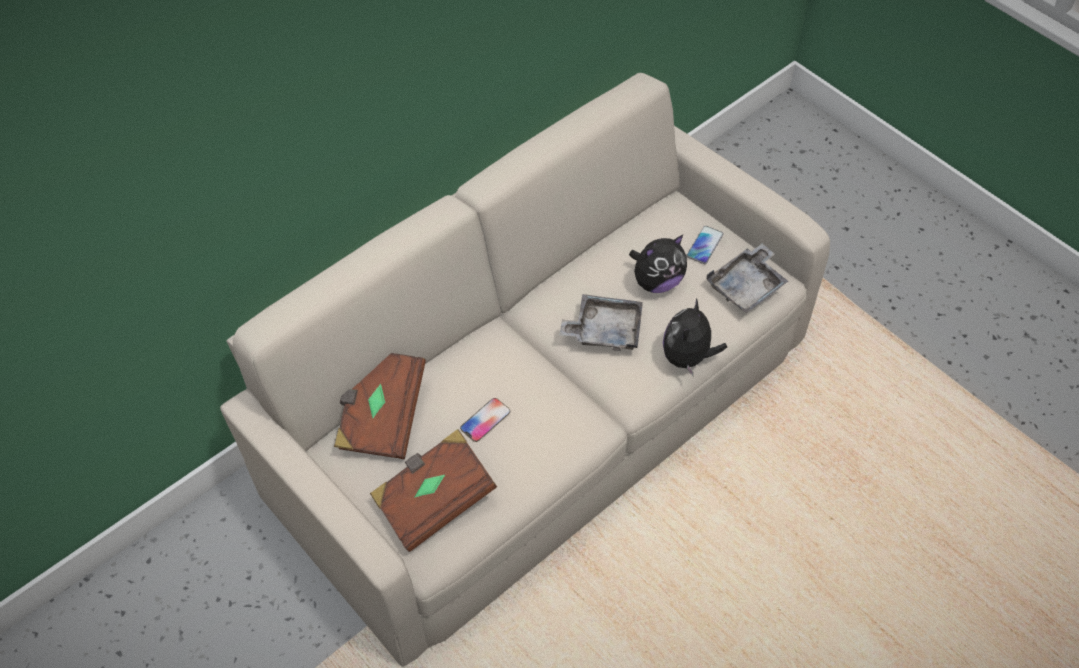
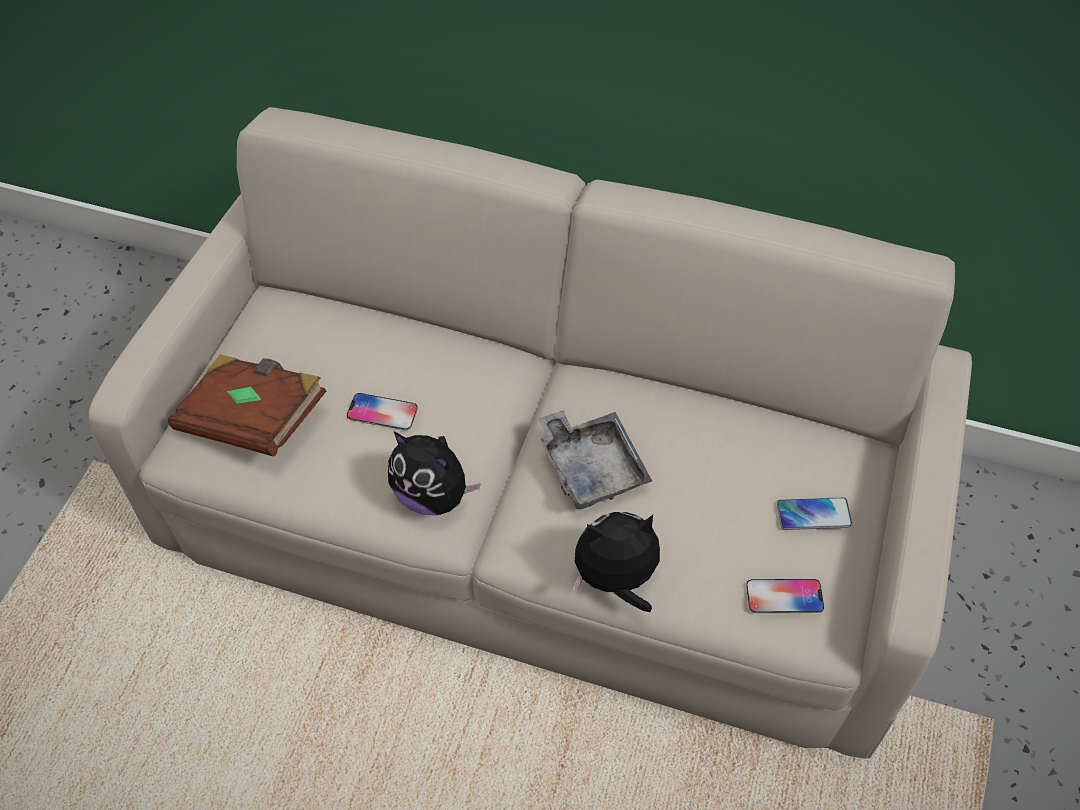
camera: 60 degrees right, 0 degrees up
(381, 415) = (333, 318): brown book -> none
(656, 281) = (709, 487): plush toy -> plush toy (433, 495)
(747, 286) = (784, 597): grey tray -> phone

